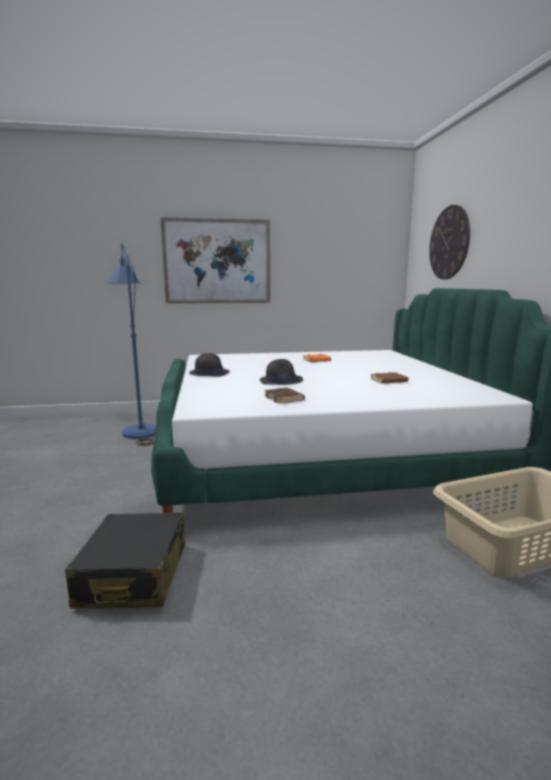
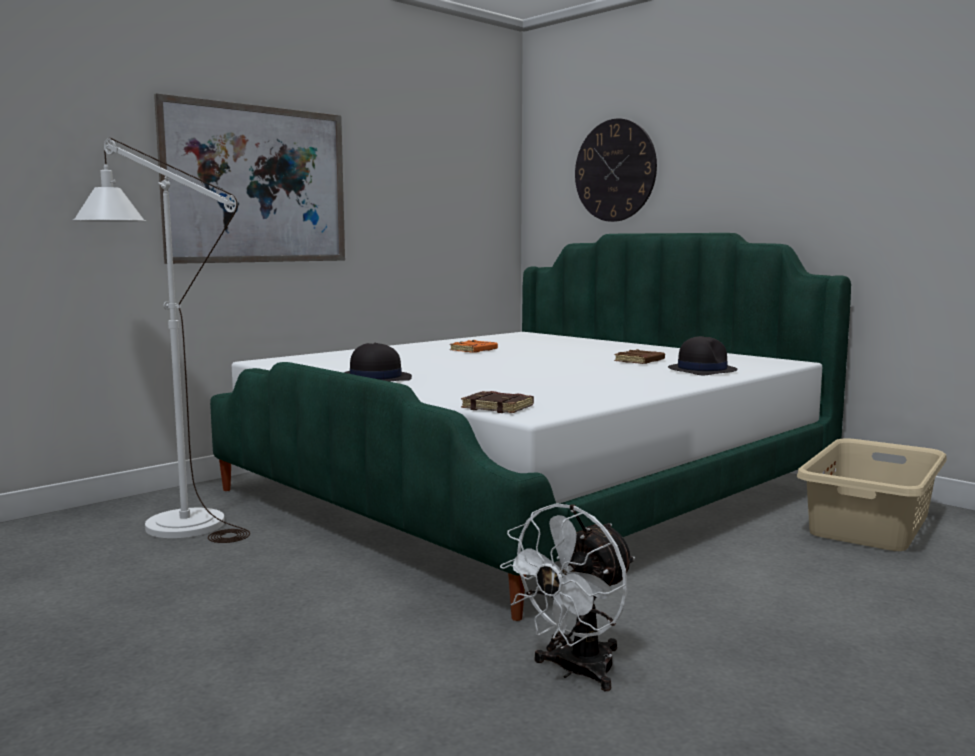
camera: 35 degrees left, 5 degrees down
(133, 575) = (575, 672): black suitcase -> white fan
(140, 429) = (170, 521): blue floor lamp -> white floor lamp
(281, 380) = (515, 375): black hat -> black hat (702, 370)
(284, 398) = (590, 390): brown book -> brown book (498, 407)

